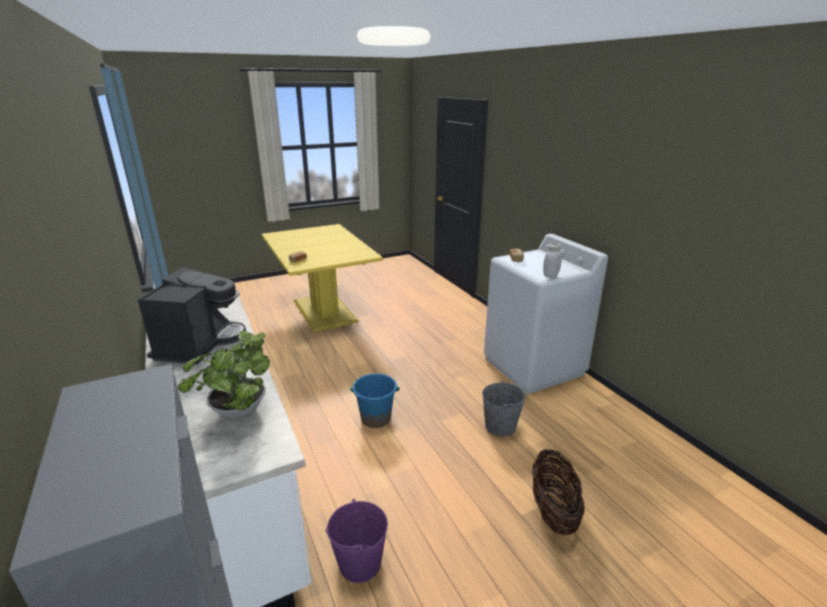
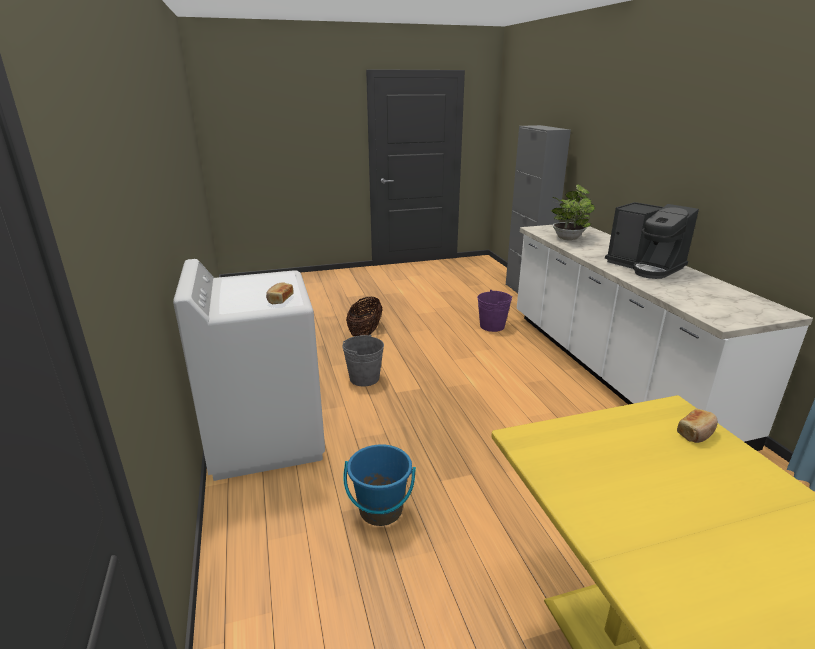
camera: 170 degrees left, 0 degrees up
(200, 344) = (645, 267): coffee machine -> coffee machine turned 60 degrees counterclockwise
(376, 418) = (487, 396): blue bucket -> blue bucket (380, 510)
(550, 276) = (274, 274): white jar -> none

